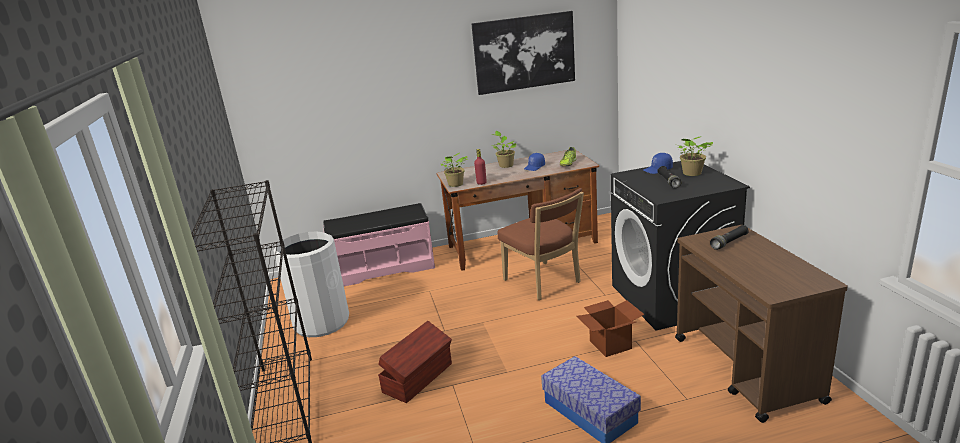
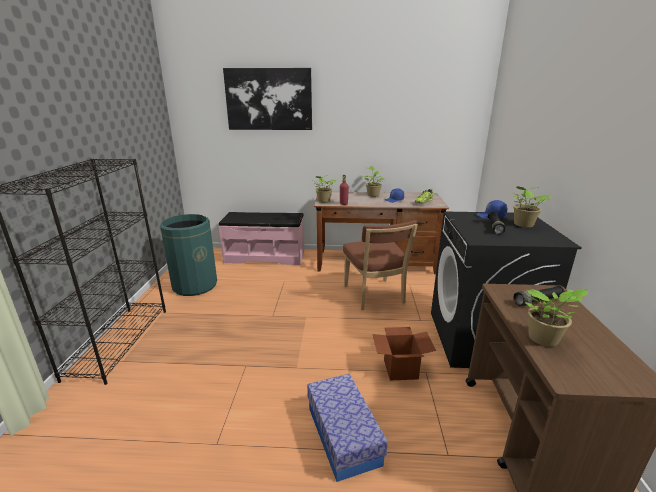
camera: 15 degrees right, 0 degrees up
(321, 322) = (195, 285): white trash can -> green trash can
(419, 378) = (225, 351): brown storage box -> none
(524, 52) = (405, 103): picture -> picture (269, 99)
(747, 271) = (544, 340): none -> potted plant

